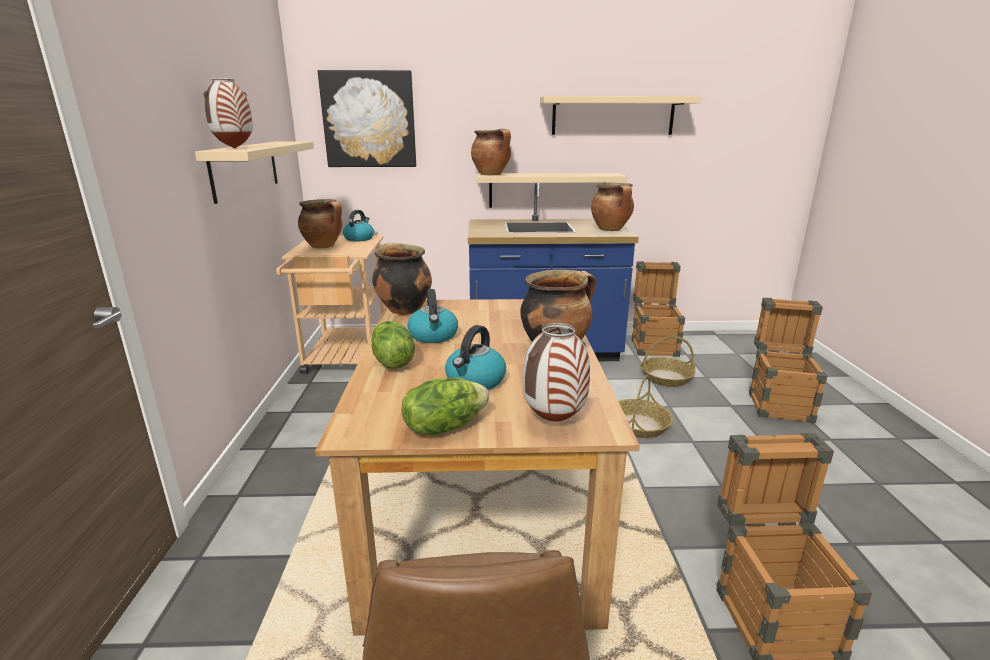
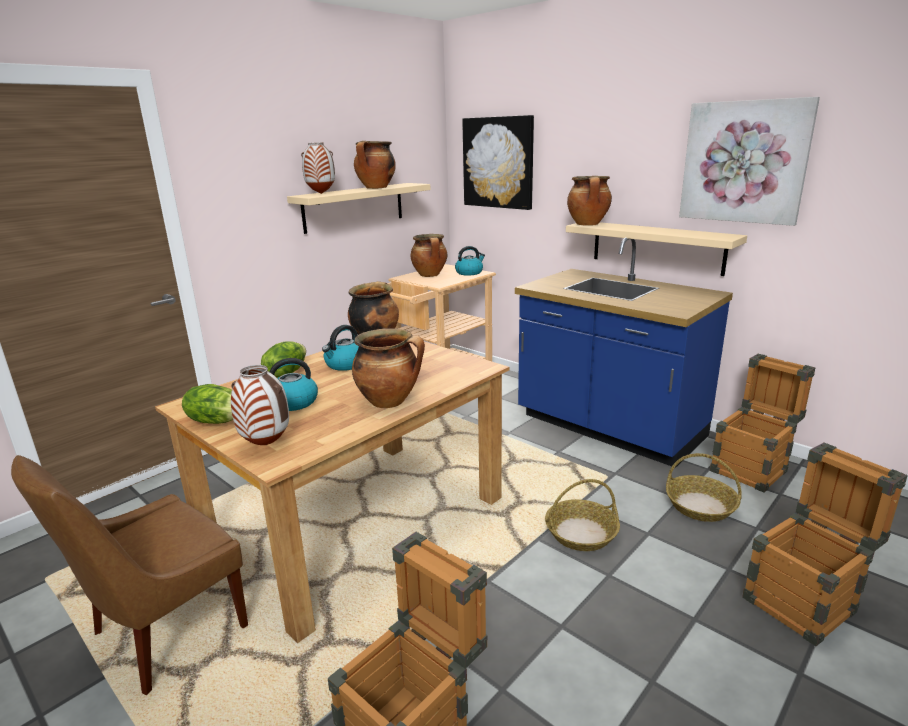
camera: 45 degrees right, 0 degrees up
(611, 229) = (680, 305): cooking pot -> cooking pot (376, 188)
(613, 116) = (744, 162): beige shelf -> picture

